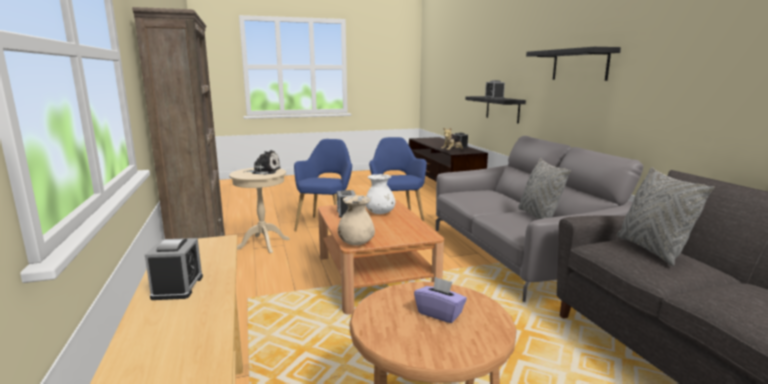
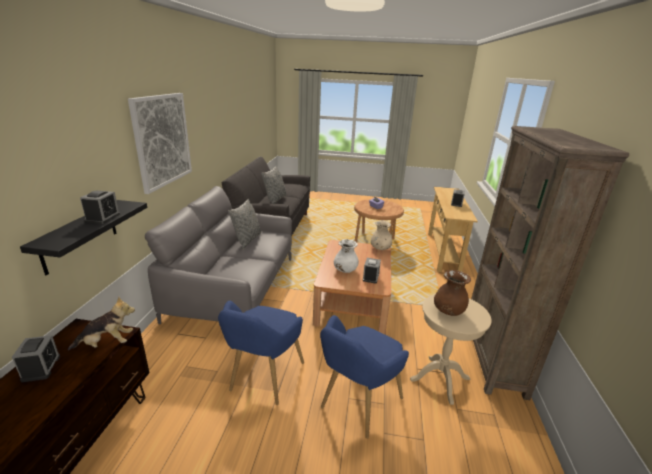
camera: 155 degrees left, 10 degrees up
(264, 171) = (448, 311): plush toy -> brown vase
(579, 65) = (162, 140): black shelf -> picture

